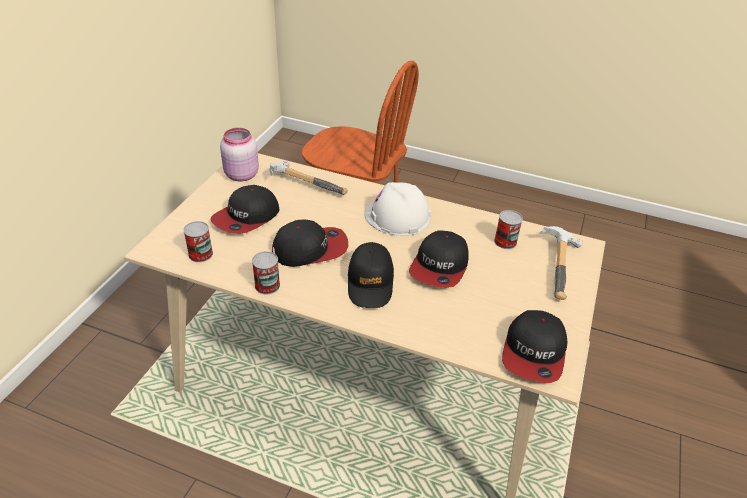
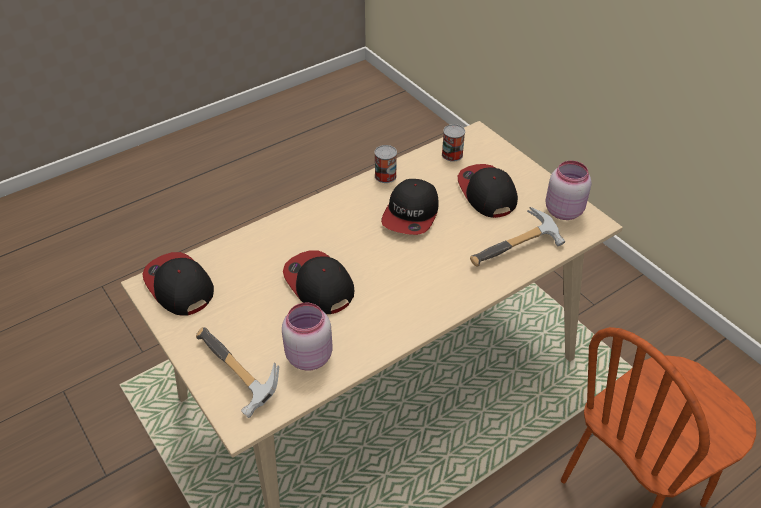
camera: 125 degrees right, 5 degrees up
(370, 282) = (339, 231): black cap -> none
(397, 216) = (413, 292): white hard hat -> none
(505, 241) = (308, 356): can -> pink jar

